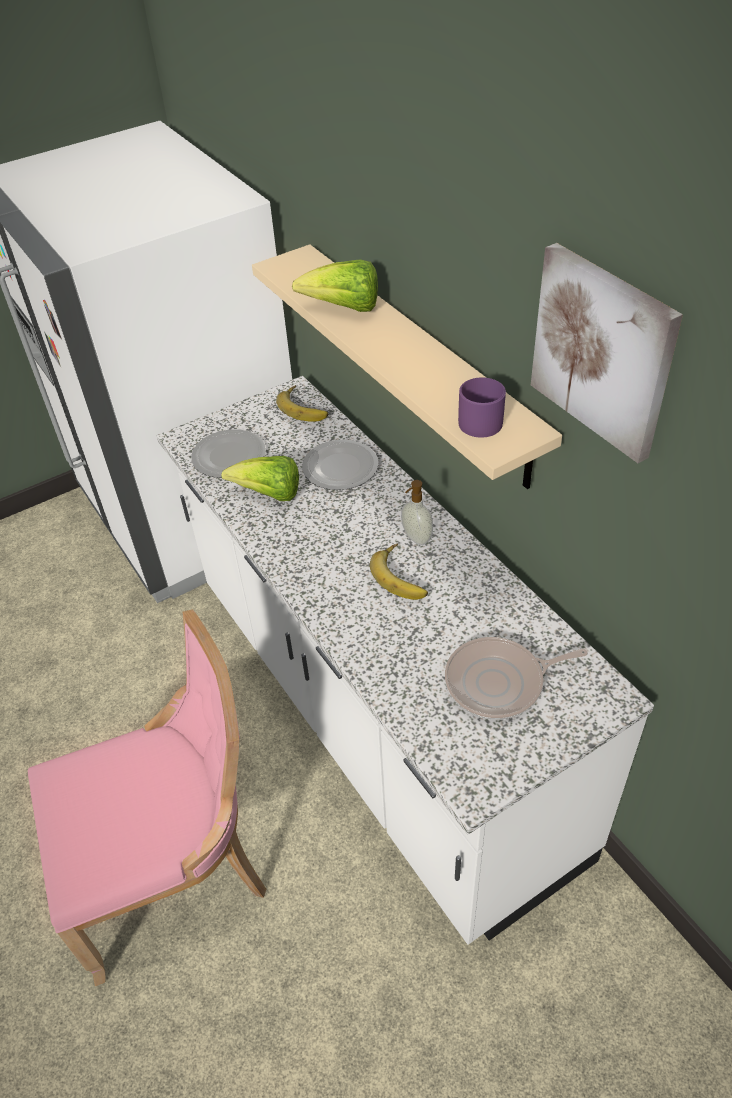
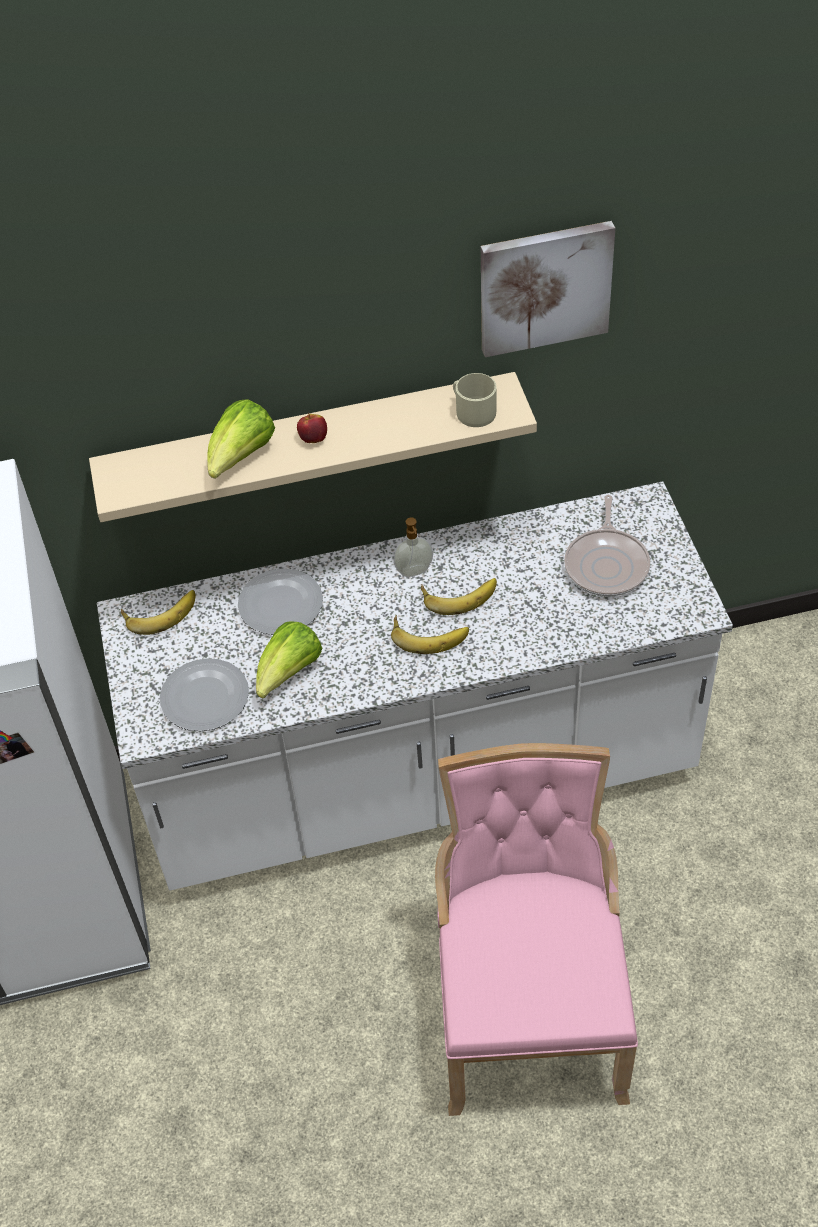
camera: 70 degrees left, 5 degrees up
(345, 569) = (429, 634): none -> banana
(387, 338) = (313, 439): none -> apple
(482, 420) = (472, 410): purple mug -> beige mug

